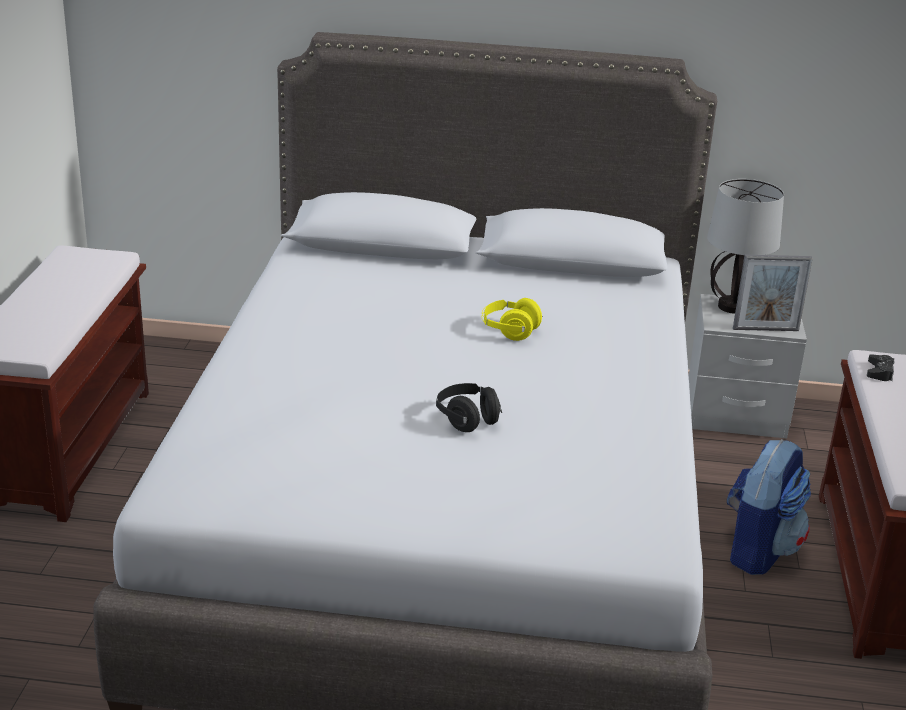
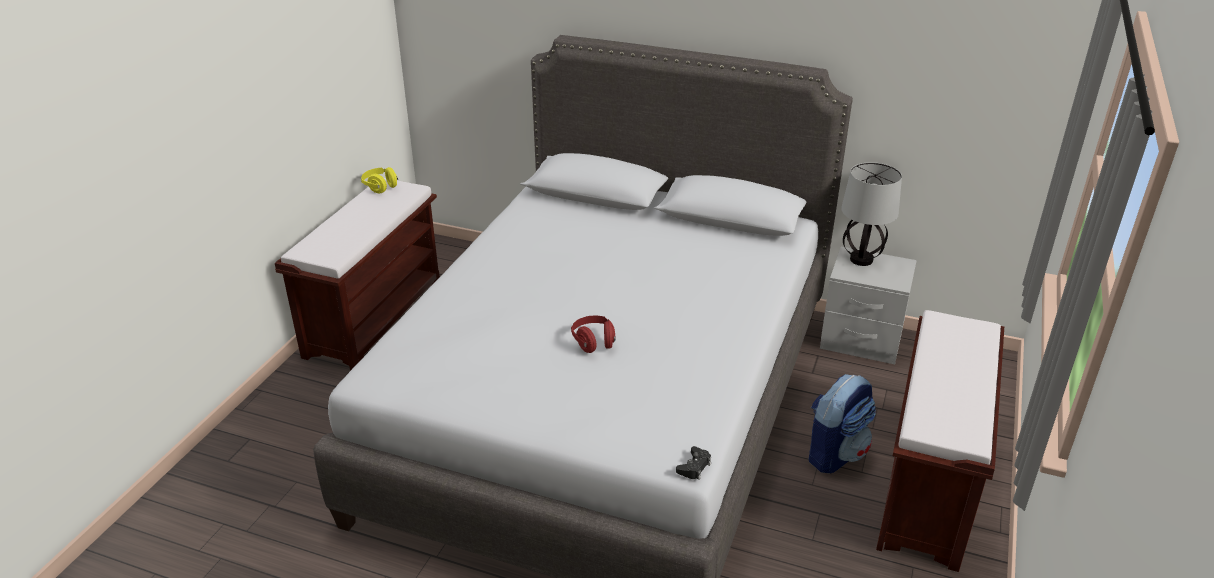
camera: 15 degrees right, 5 degrees up
(467, 419) = (593, 342): black headphones -> red headphones
(509, 331) = (656, 273): yellow headphones -> yellow headphones (380, 187)
(765, 329) = (879, 281): picture frame -> none
(879, 372) = (939, 331): black game controller -> black game controller (694, 467)

